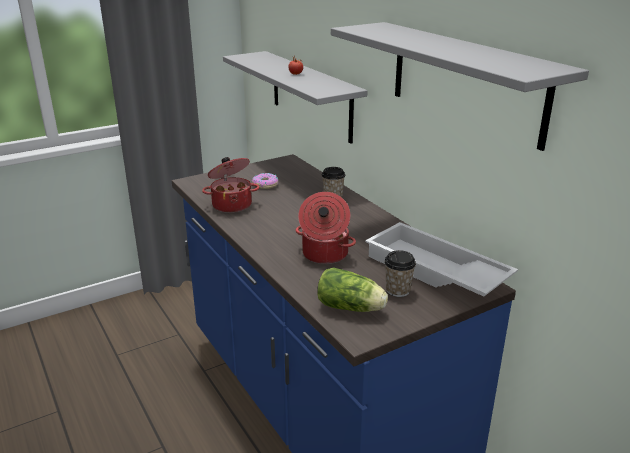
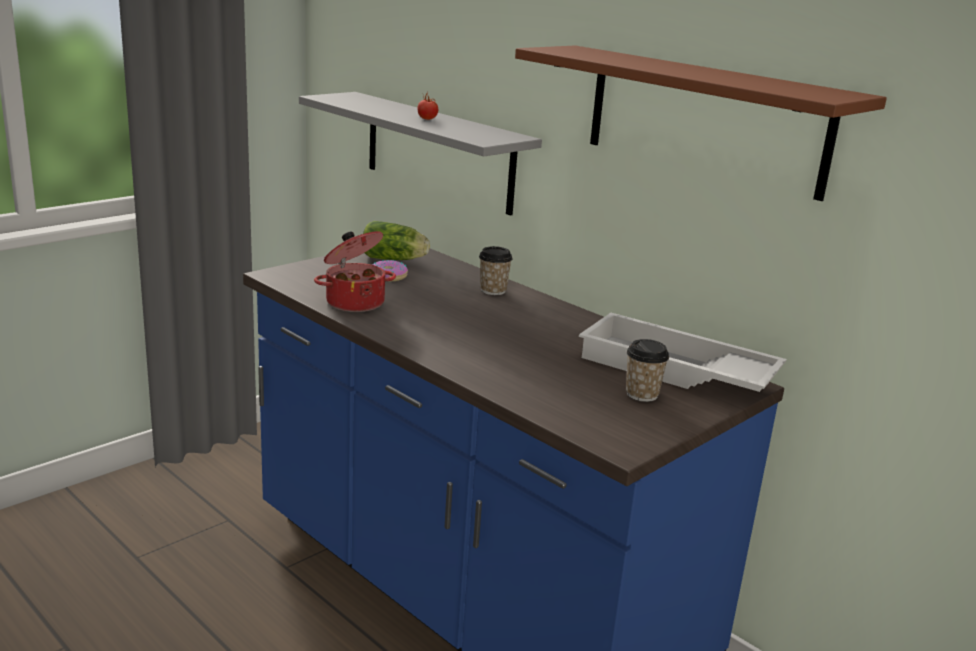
camera: 15 degrees left, 5 degrees down
(324, 254) = (521, 357): cooking pot -> none
(352, 308) = (595, 417): lettuce -> lettuce (395, 259)
(465, 81) = (704, 119): grey shelf -> brown shelf

